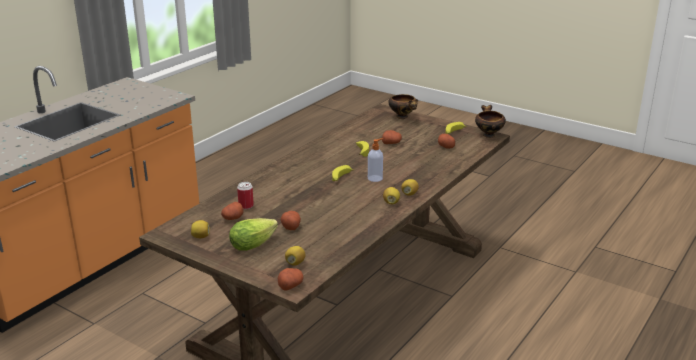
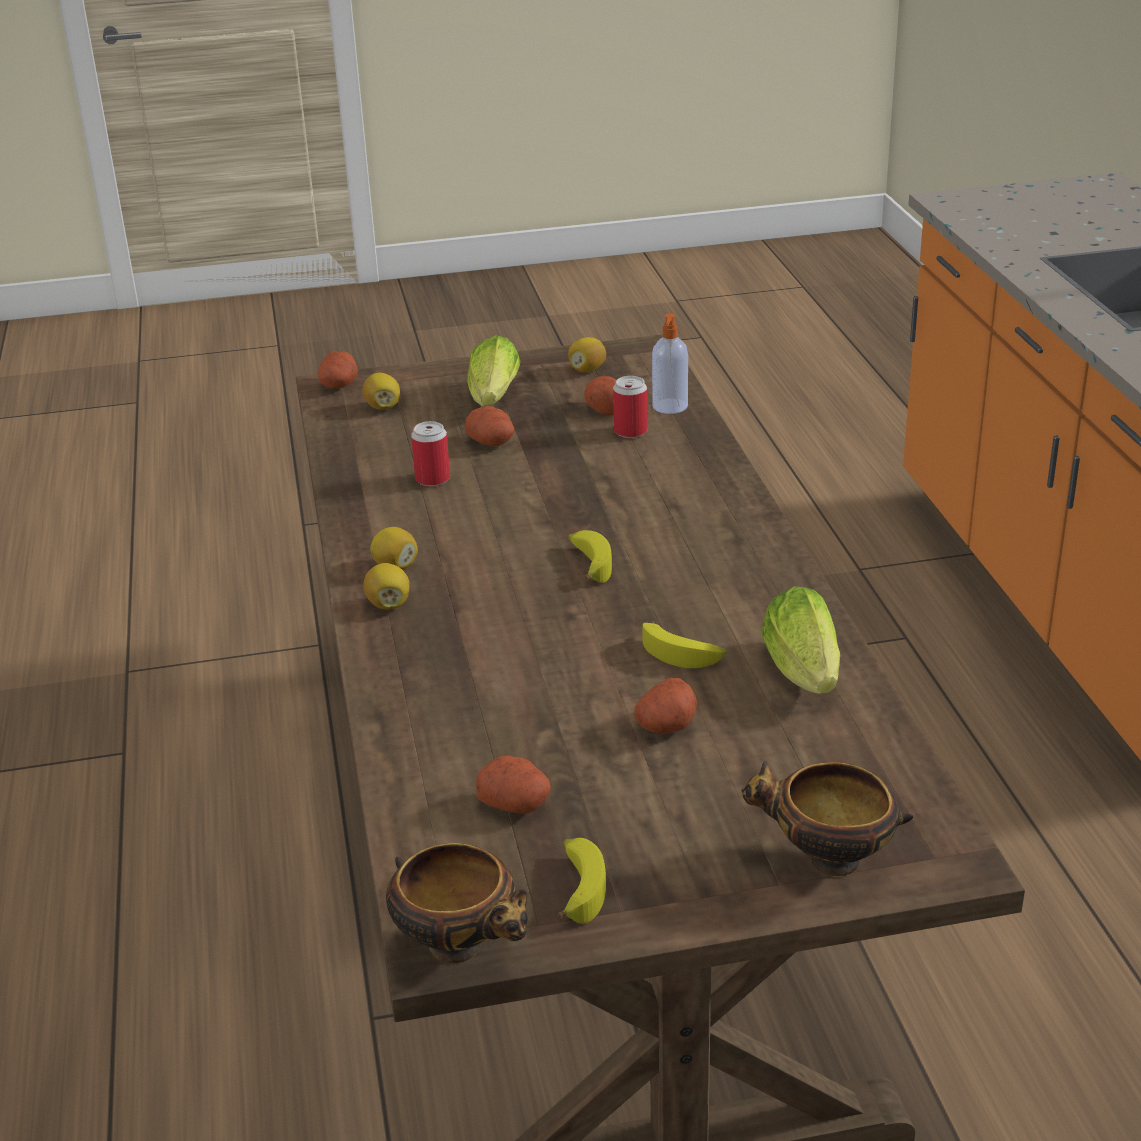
camera: 135 degrees right, 5 degrees up
(333, 223) = (432, 479): none -> can
(345, 137) = (805, 674): none -> lettuce
(375, 178) = (519, 601): soap dispenser -> soap dispenser (670, 407)

